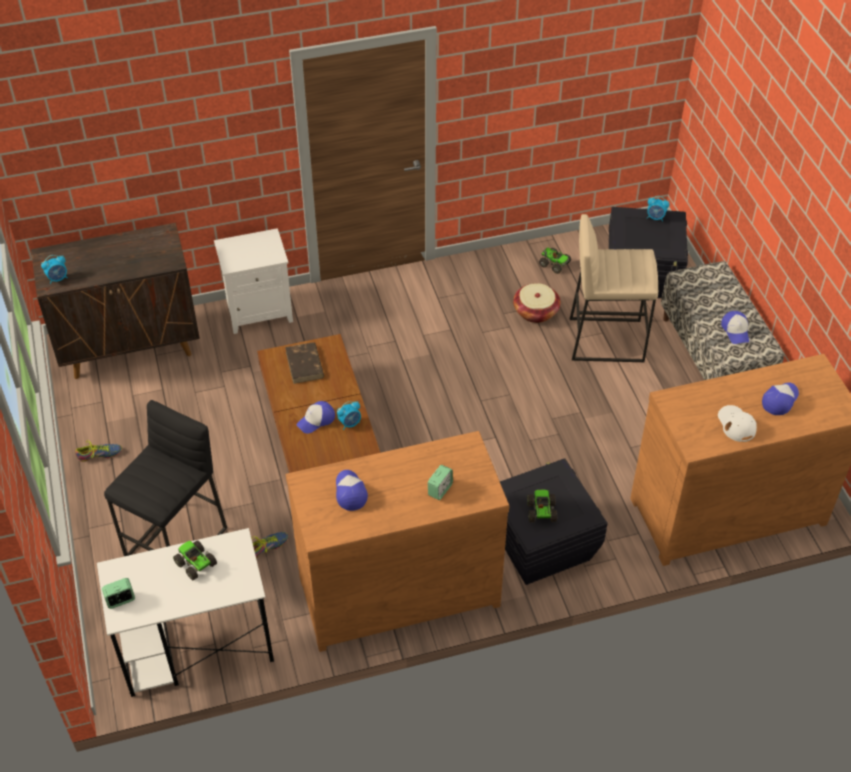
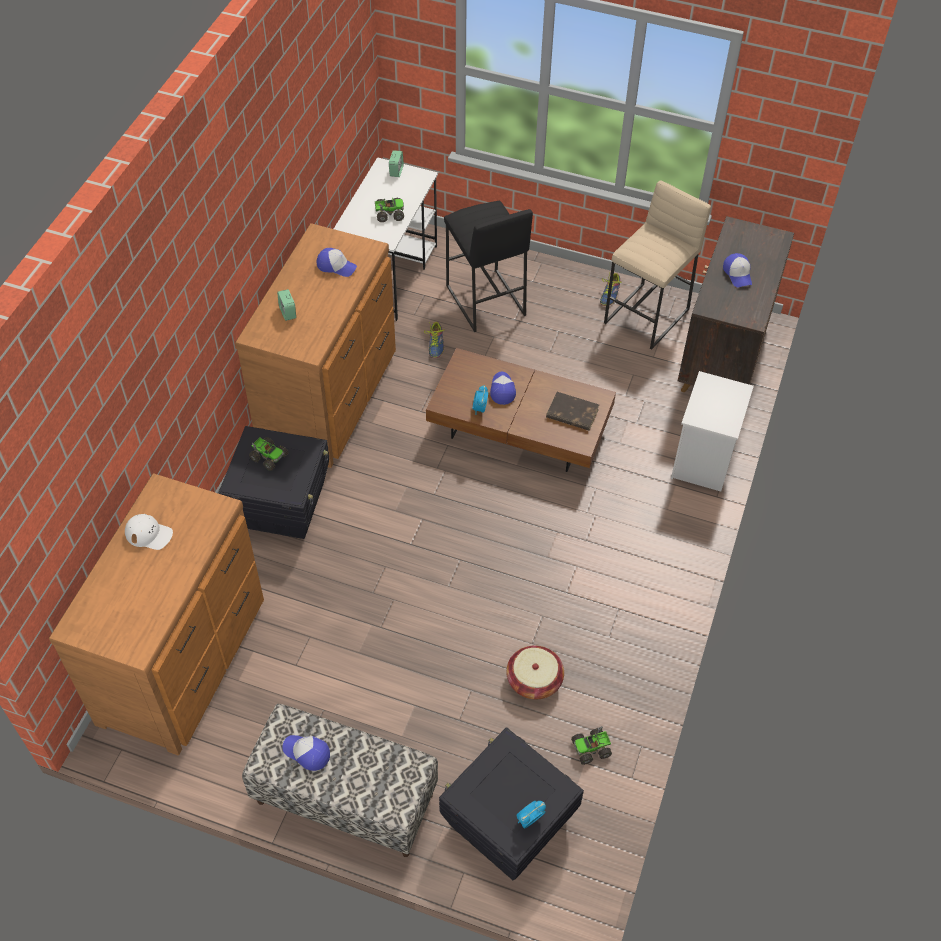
camera: 125 degrees right, 5 degrees up
(58, 279) = (739, 234): alarm clock -> none
(606, 339) = (448, 716): beige stool -> beige stool (647, 316)
(780, 400) = (136, 587): cap -> cap (738, 274)

